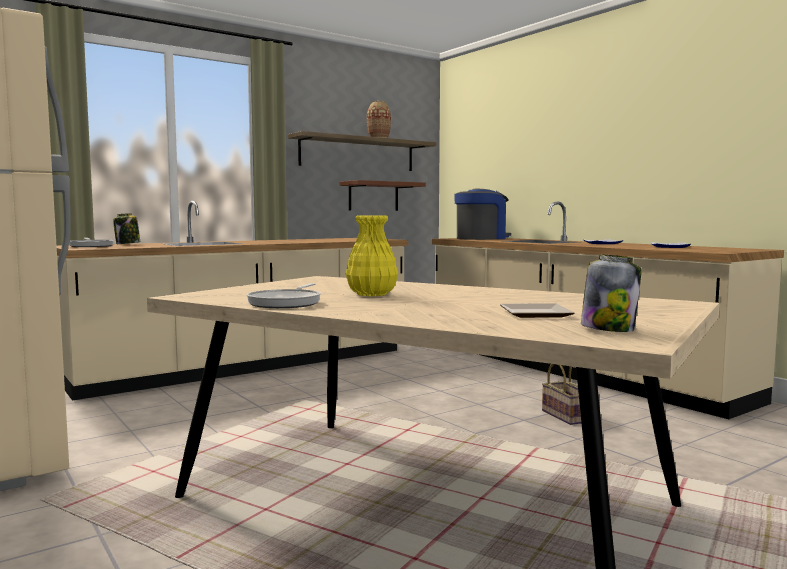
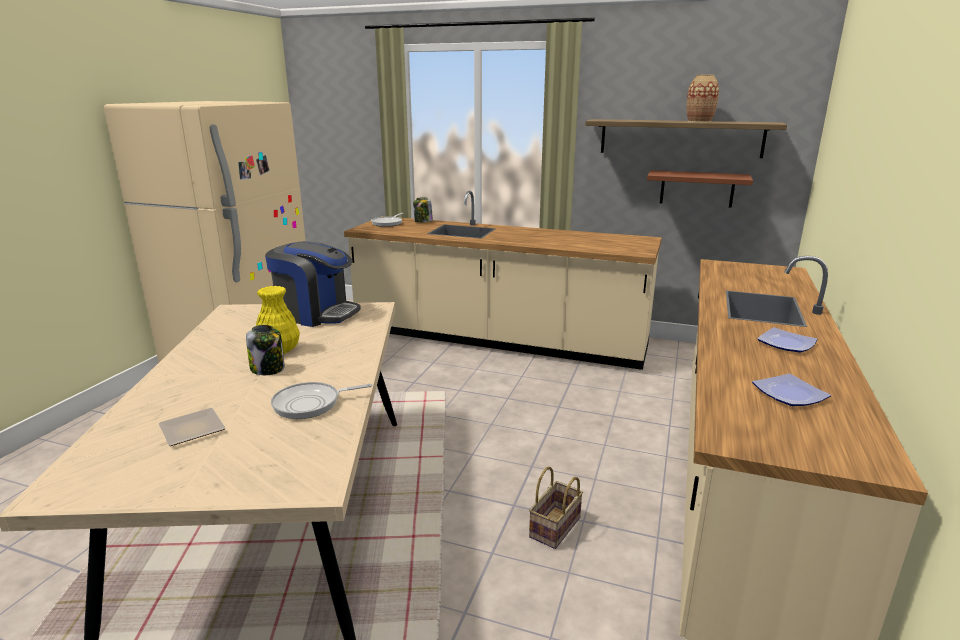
camera: 55 degrees right, 15 degrees up
(287, 303) = (213, 341): frying pan -> frying pan (311, 404)
(481, 238) = (757, 273): coffee machine -> coffee machine (316, 314)
(608, 329) = (117, 473): jar -> jar (268, 369)

